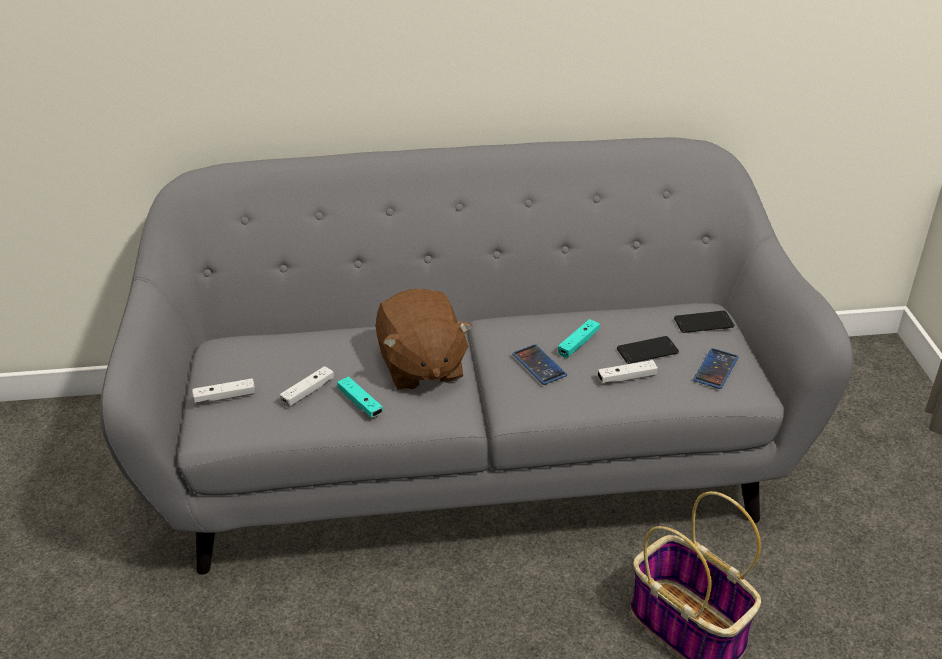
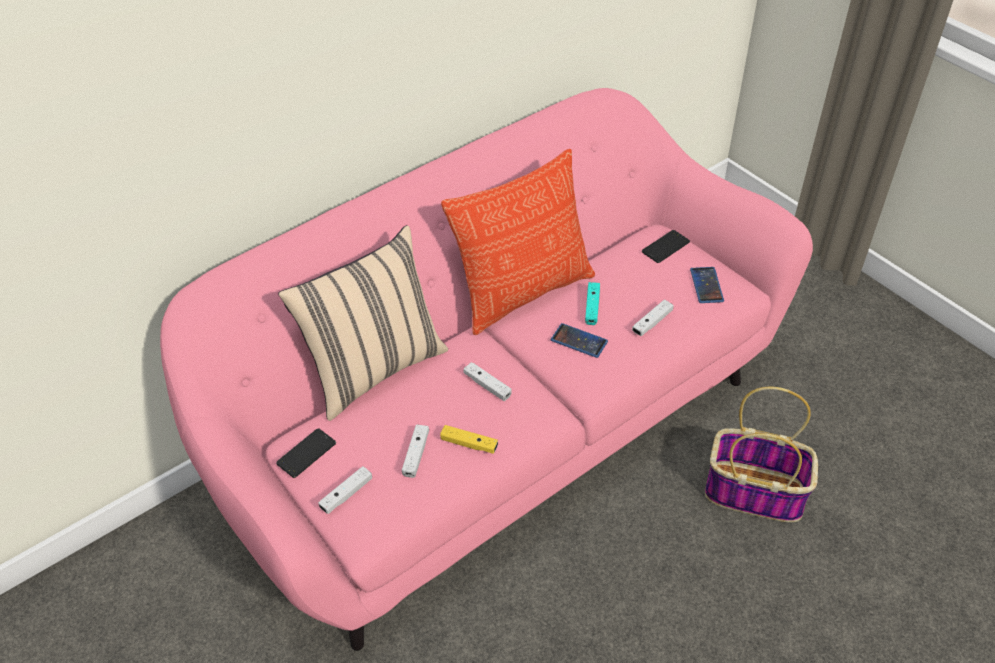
camera: 30 degrees left, 10 degrees up
(338, 317) = (374, 368): none -> beige pillow
(360, 403) = (469, 444): turquoise game controller -> yellow game controller
(420, 367) = (487, 386): brown plush toy -> white game controller
(470, 462) = (500, 434): grey sofa -> pink sofa
(525, 310) = (523, 293): none -> orange pillow
(647, 351) = (647, 291): phone -> phone (306, 453)

